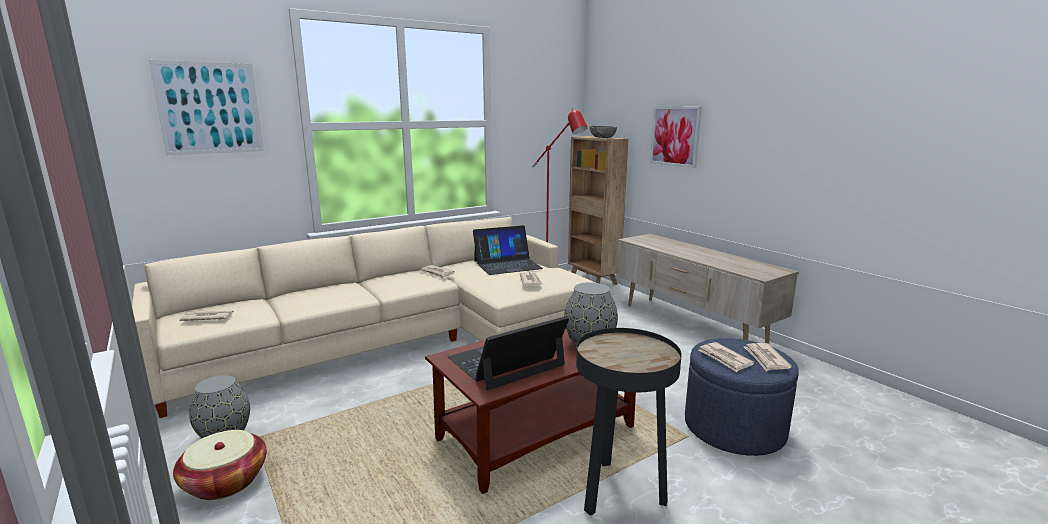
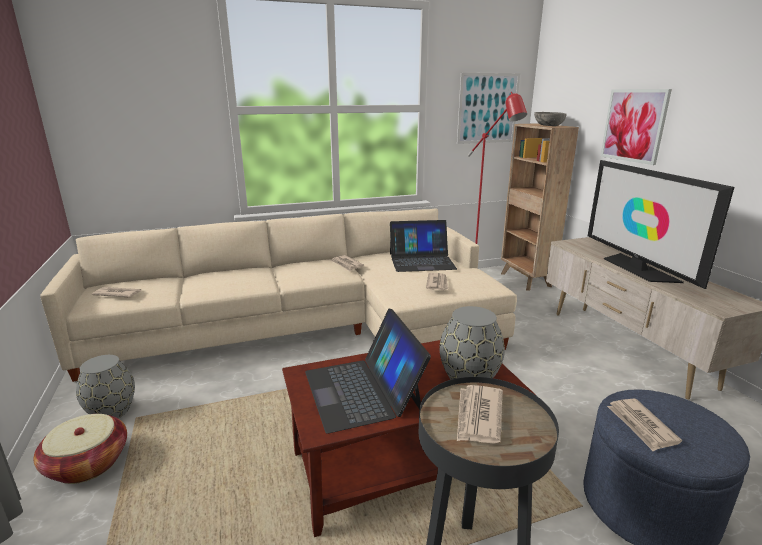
camera: 15 degrees right, 5 degrees up
(209, 108) = (141, 91): picture -> picture (488, 108)
(506, 362) = (362, 390): laptop -> laptop turned 90 degrees counterclockwise
(693, 254) = (637, 268): none -> television
(765, 359) = (702, 435): newspaper -> newspaper (478, 416)

